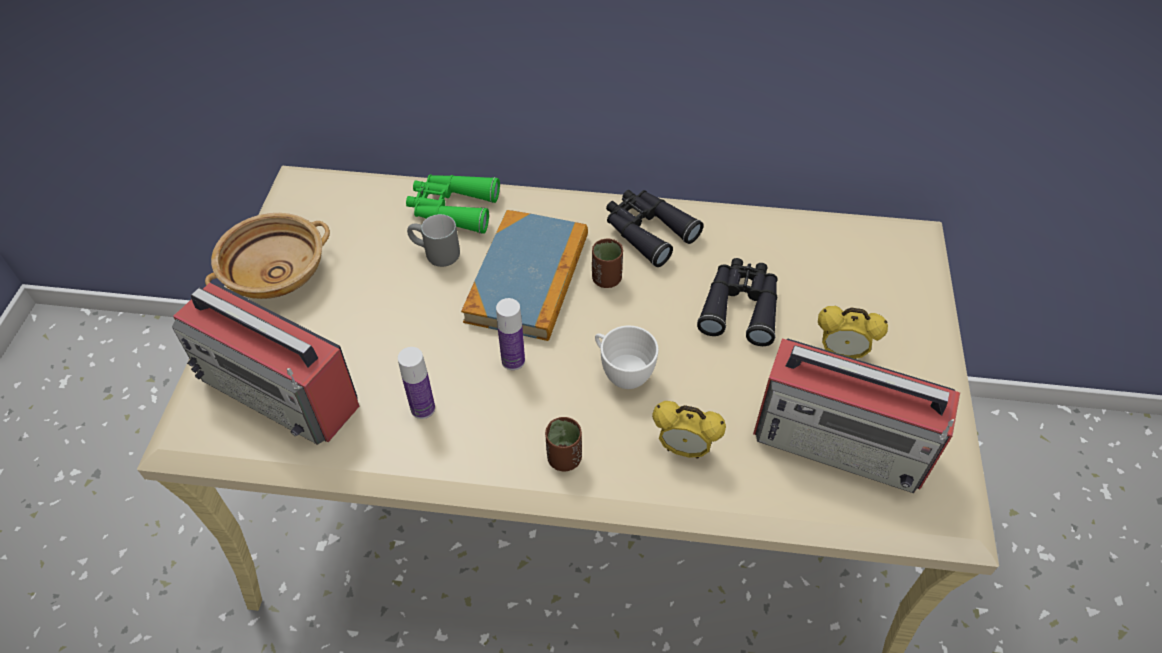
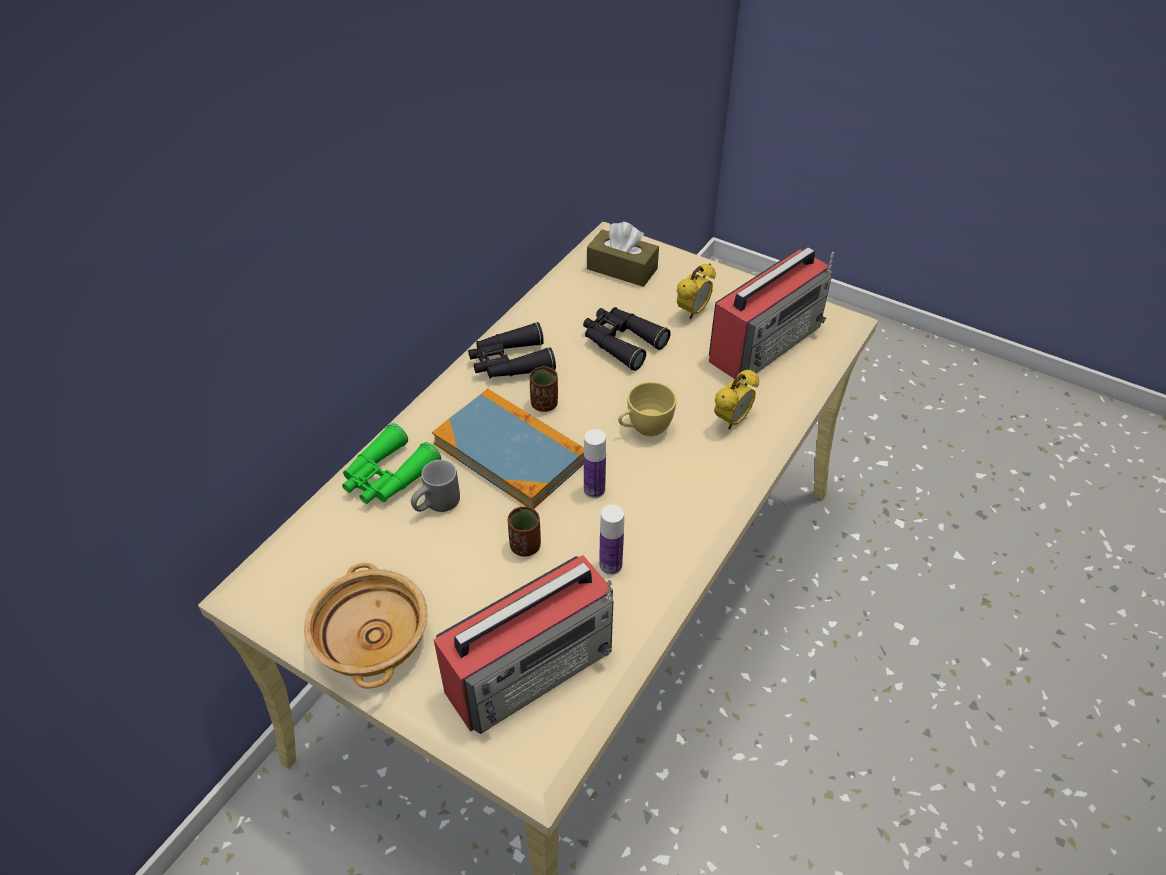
camera: 65 degrees left, 5 degrees down
(564, 458) = (707, 489): brown cup -> brown cup (525, 546)
(621, 372) = (644, 429): white cup -> yellow cup
(862, 264) = (622, 269): none -> brown tissue box

